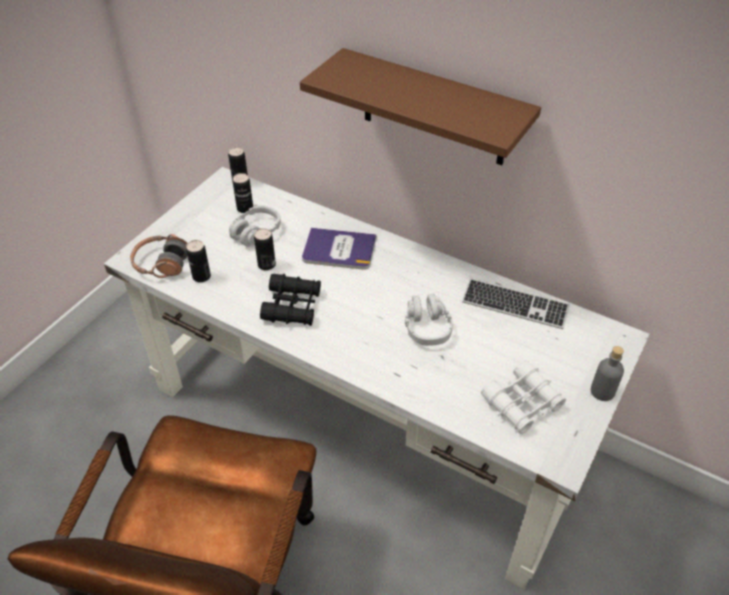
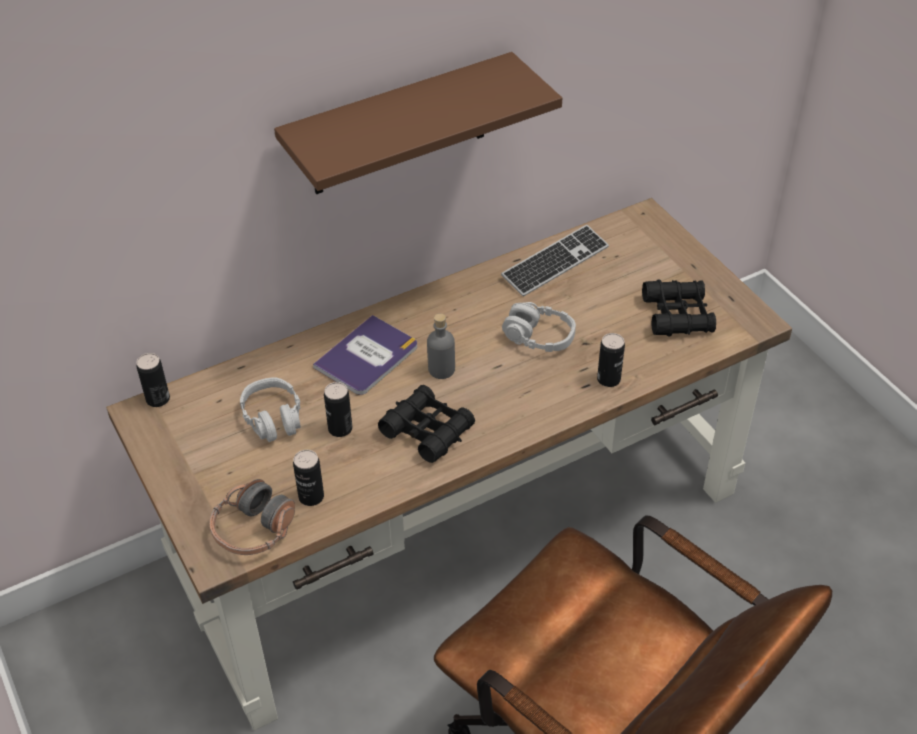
camera: 60 degrees left, 0 degrees up
(245, 208) = (217, 413): can -> can (608, 379)
(366, 422) = (461, 528): white desk -> brown desk
(522, 403) = (677, 315): white binoculars -> black binoculars
(602, 391) = (697, 259): grey bottle -> grey bottle (441, 369)

